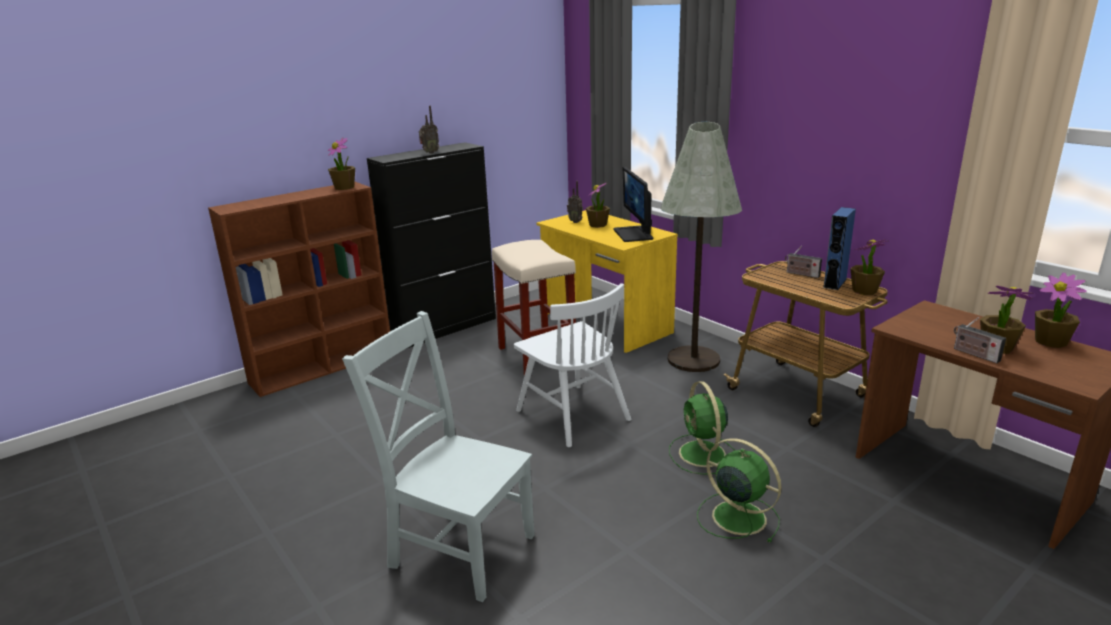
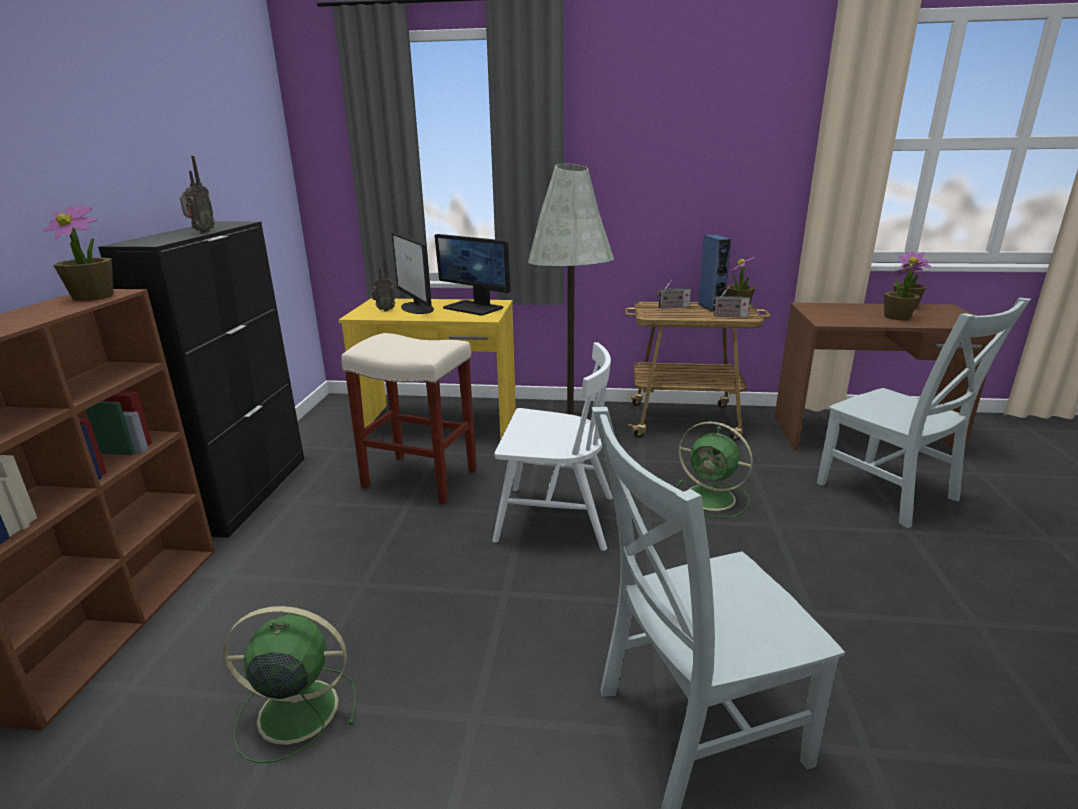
camera: 45 degrees left, 0 degrees up
(598, 225) = (417, 308): potted plant -> monitor
(736, 516) = (817, 533): green fan -> green fan (294, 711)
(875, 530) = (891, 494): none -> grey chair
(974, 354) = (899, 324): radio -> radio (728, 316)

